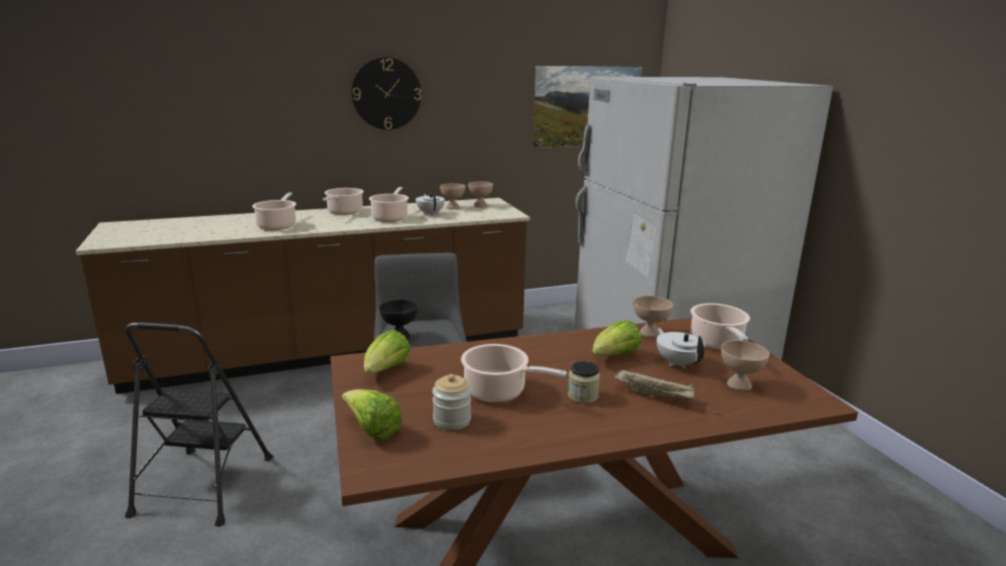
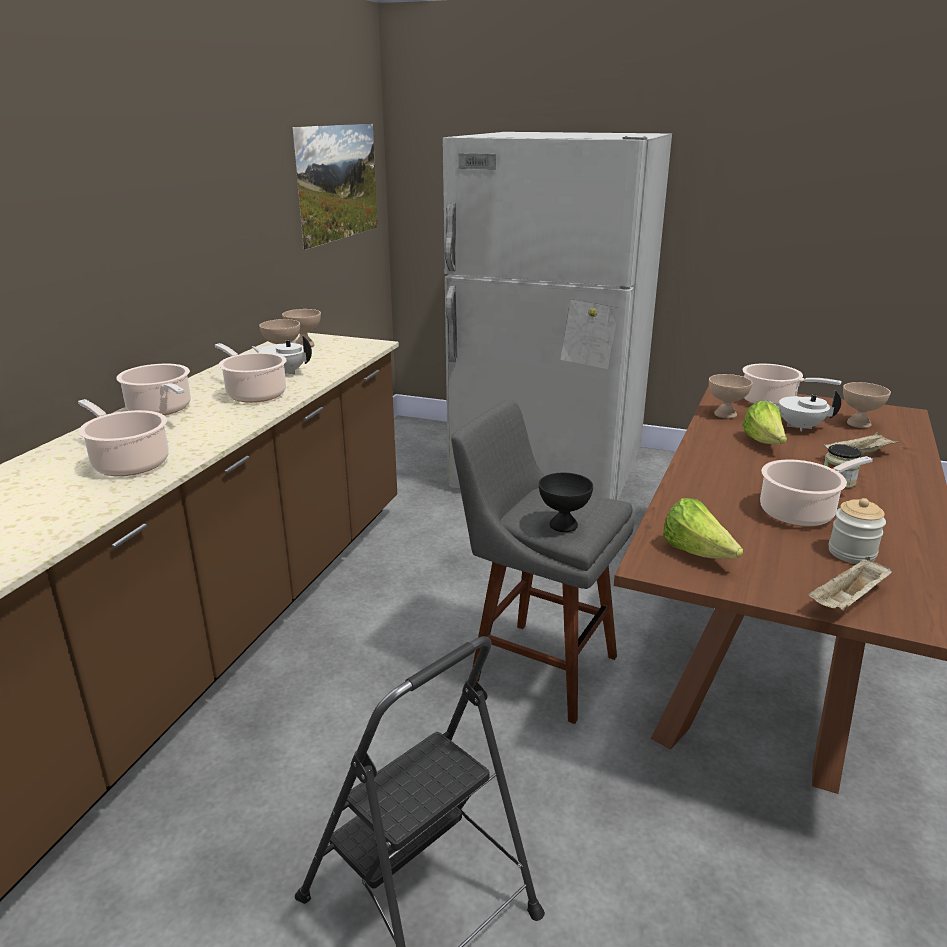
camera: 50 degrees left, 5 degrees up
(372, 430) = (848, 601): lettuce -> beige tray
(386, 93) = (145, 188): wall clock -> none

